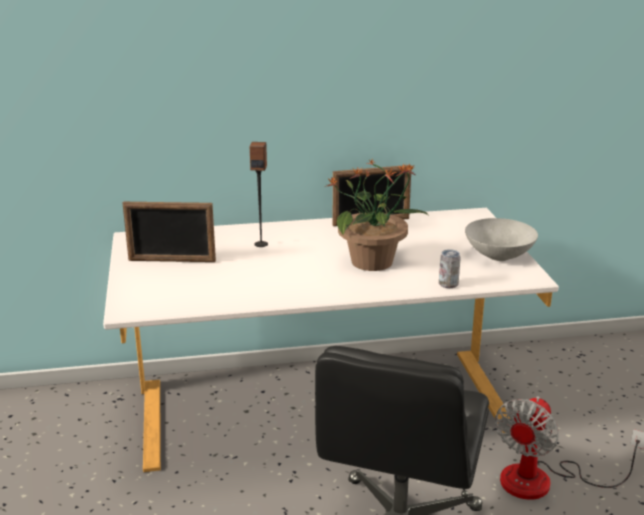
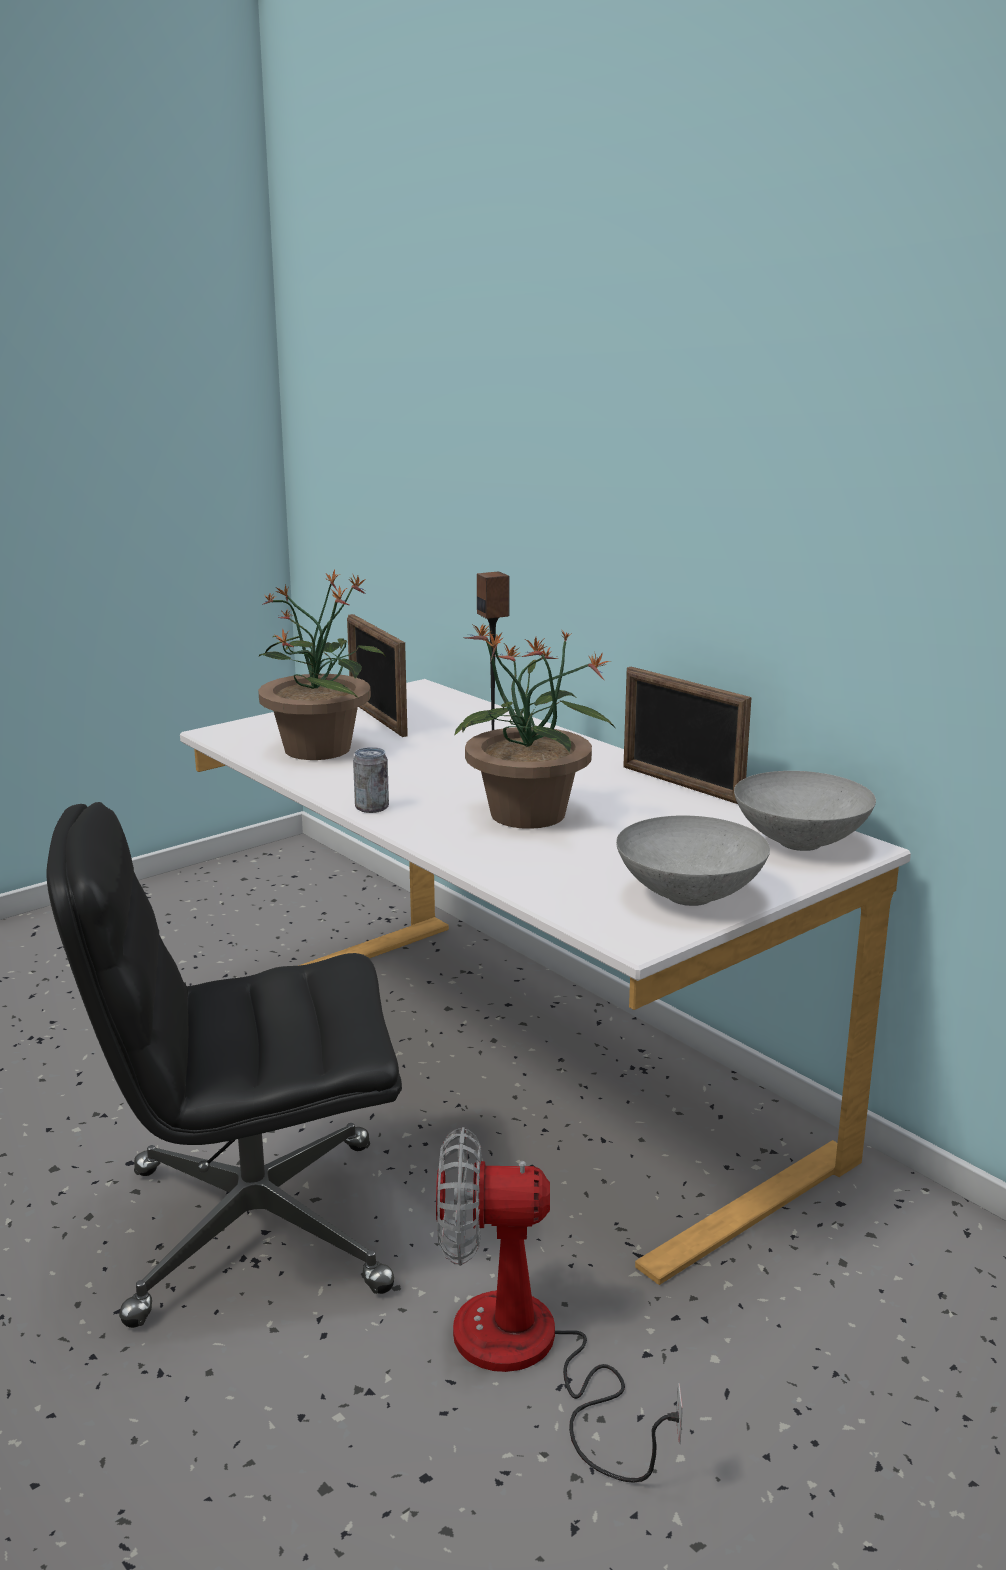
camera: 60 degrees right, 5 degrees down
(202, 287) = (318, 748): none -> potted plant
(448, 284) = (515, 878): can -> can (372, 807)
(461, 222) = (797, 842): none -> grey bowl

